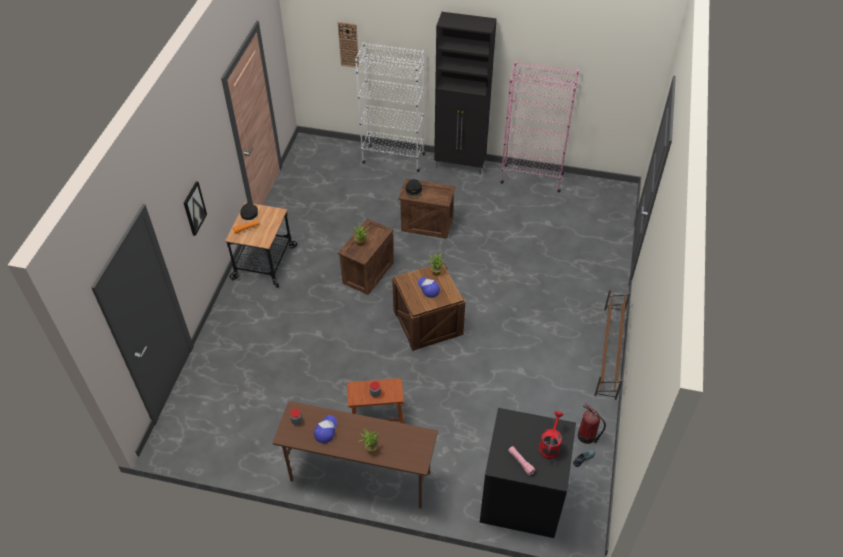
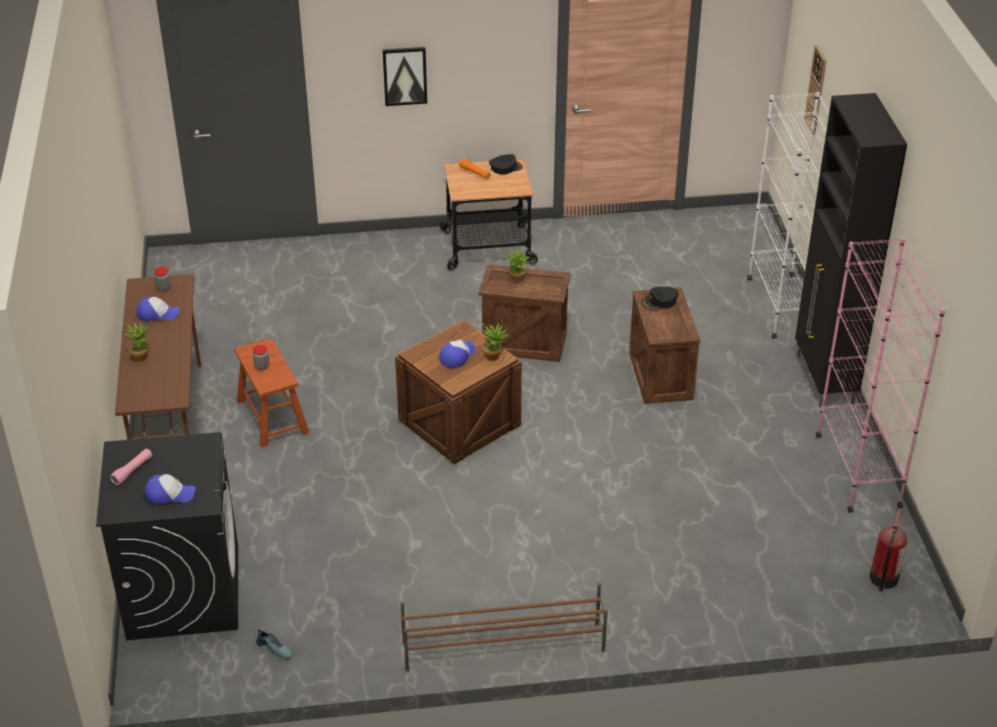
camera: 70 degrees right, 10 degrees down
(549, 445) = (170, 494): red watering can -> cap
(587, 436) = (318, 647): fire extinguisher -> fire extinguisher (883, 579)

